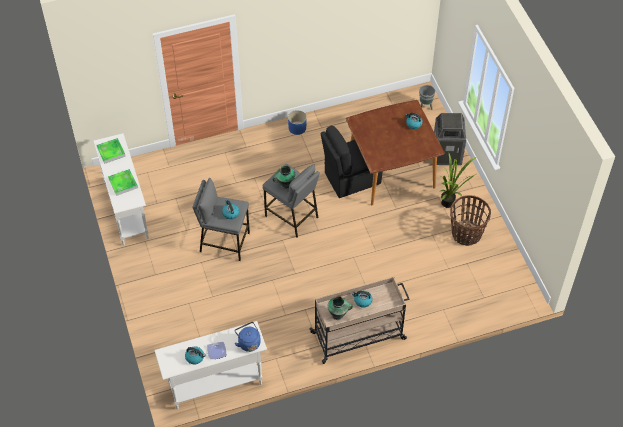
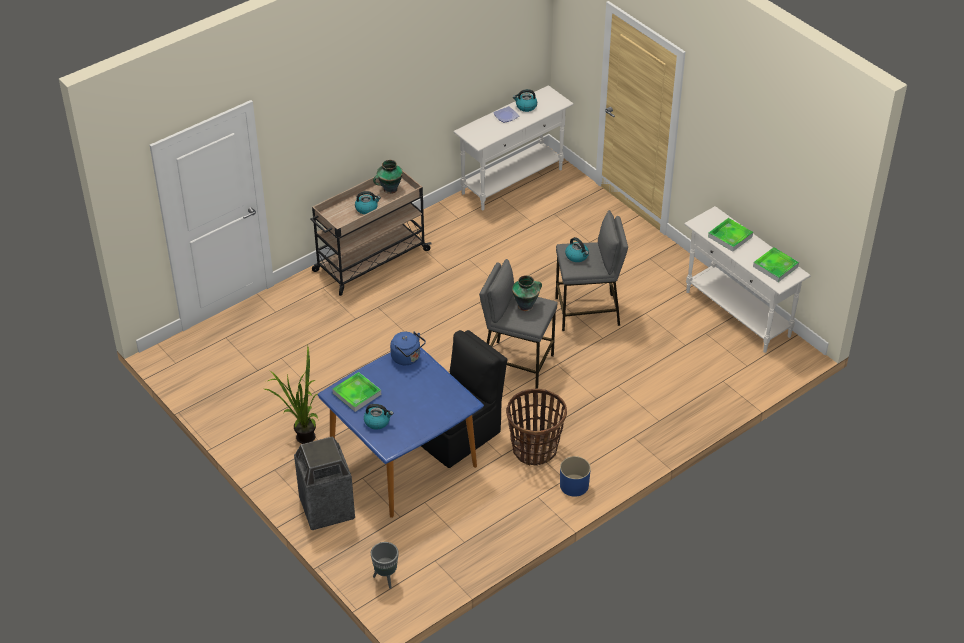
camera: 160 degrees right, 10 degrees down
(248, 342) = (476, 130): blue kettle -> blue kettle (407, 358)
(391, 171) = (404, 460): brown dining table -> blue dining table
(420, 145) = (357, 394): none -> tray
(466, 234) = (267, 405): basket -> basket (535, 449)

